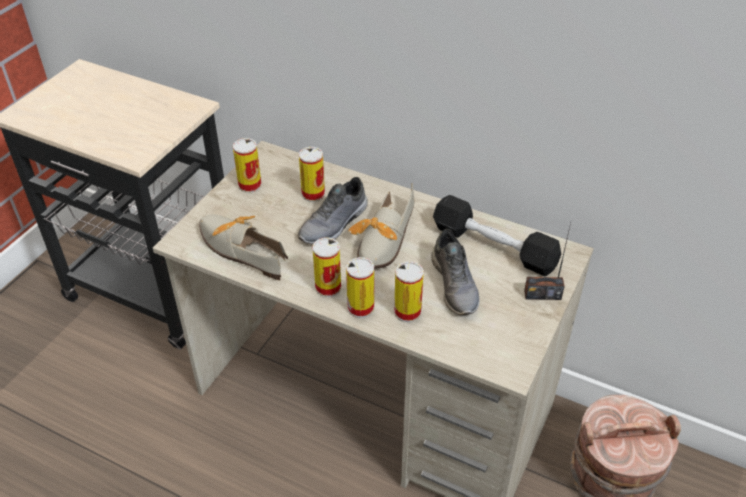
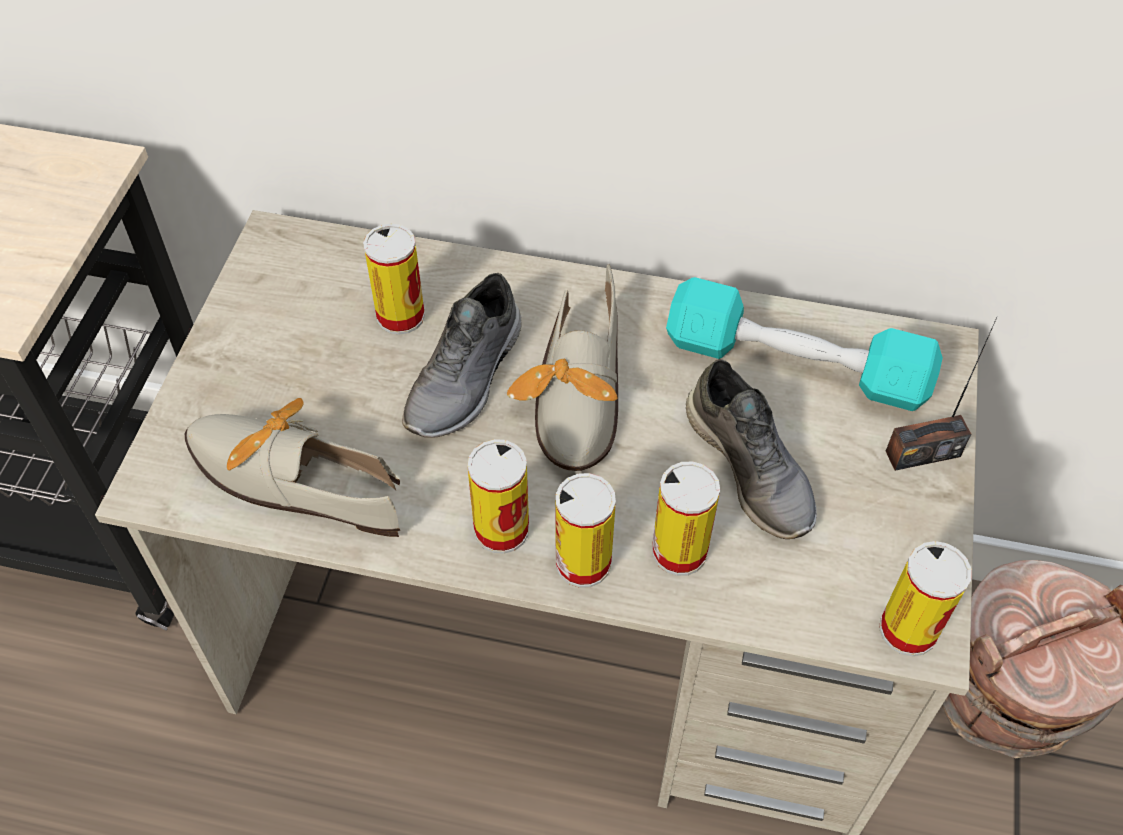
camera: 15 degrees left, 10 degrees up
(250, 185) = (261, 320): can -> can (908, 629)
(494, 247) = (796, 365): black dumbbell -> turquoise dumbbell

